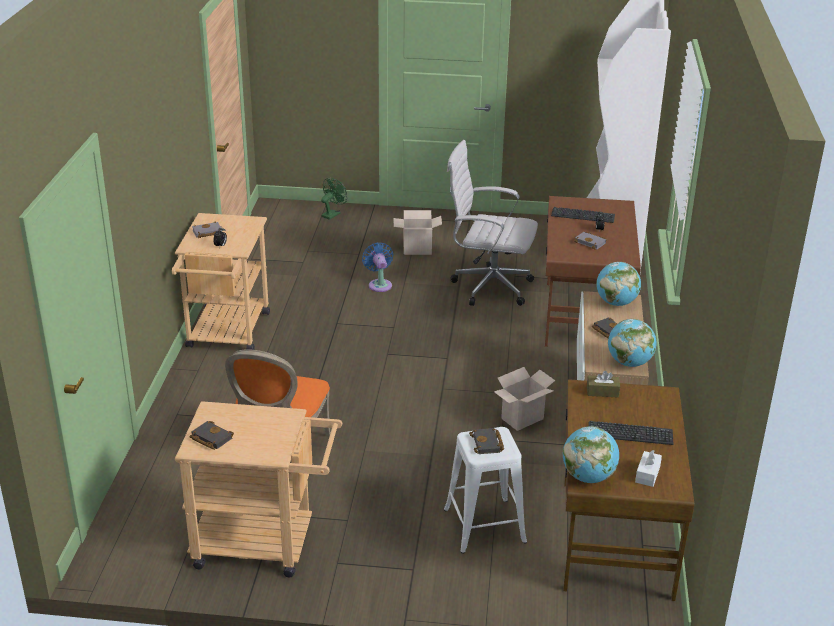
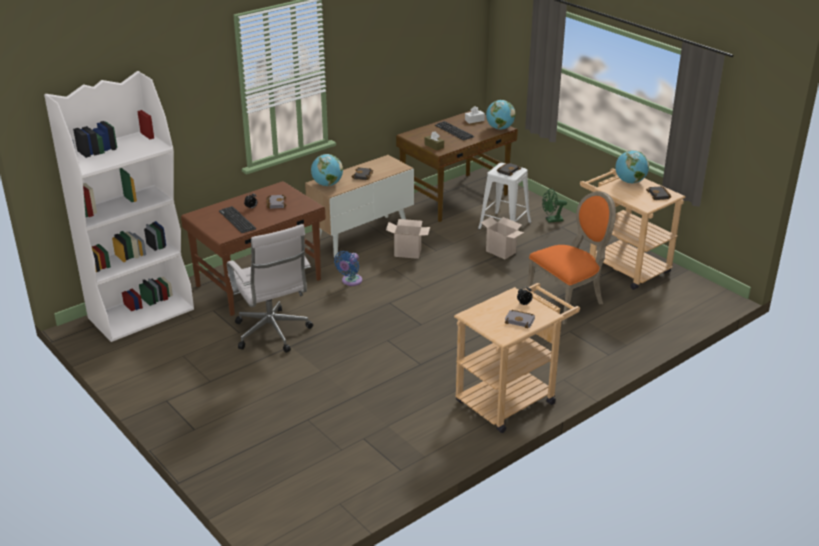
camera: 135 degrees left, 0 degrees up
(332, 214) = (251, 485): green fan -> green fan (551, 220)
(379, 284) = (340, 379): blue fan -> blue fan (350, 281)
(416, 250) = (259, 396): cardboard box -> cardboard box (502, 252)
(629, 363) = (384, 161): globe -> globe (630, 182)

